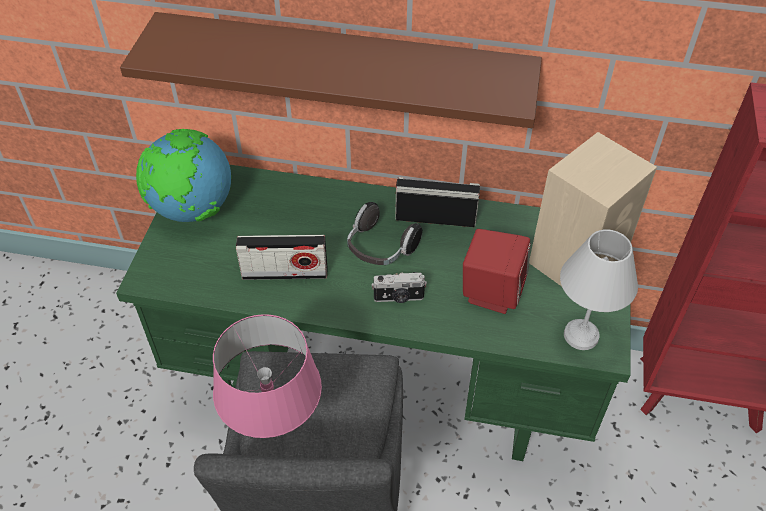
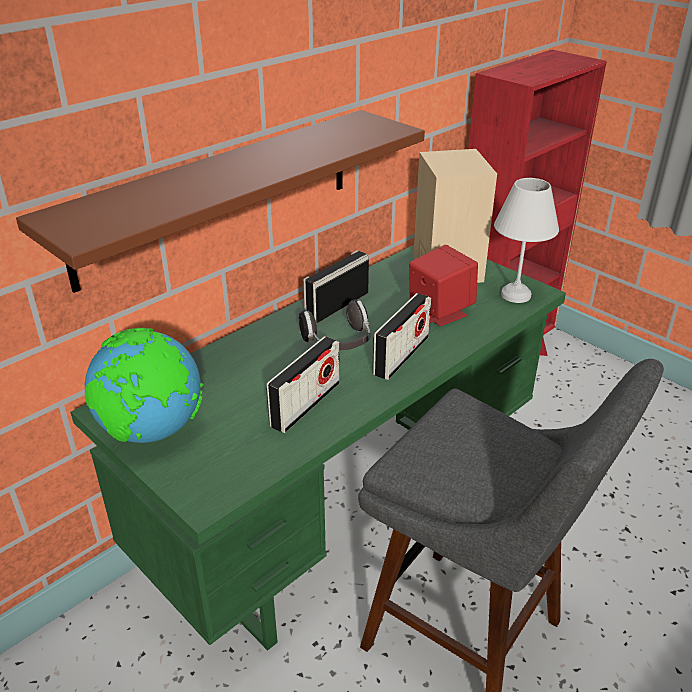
camera: 55 degrees left, 15 degrees down
(277, 435) = (487, 484): pink table lamp -> none
(399, 298) = (401, 355): camera -> radio

